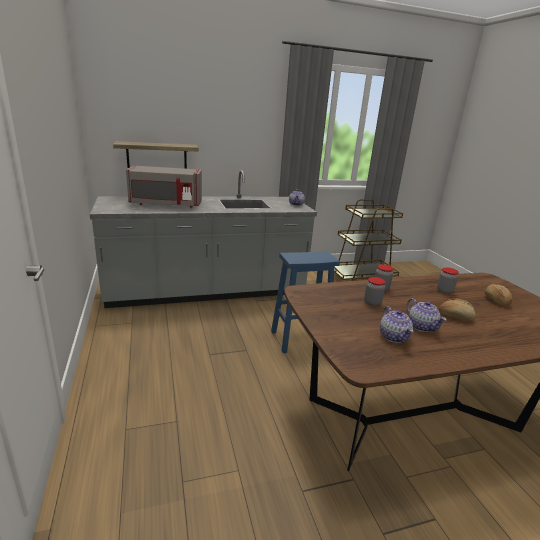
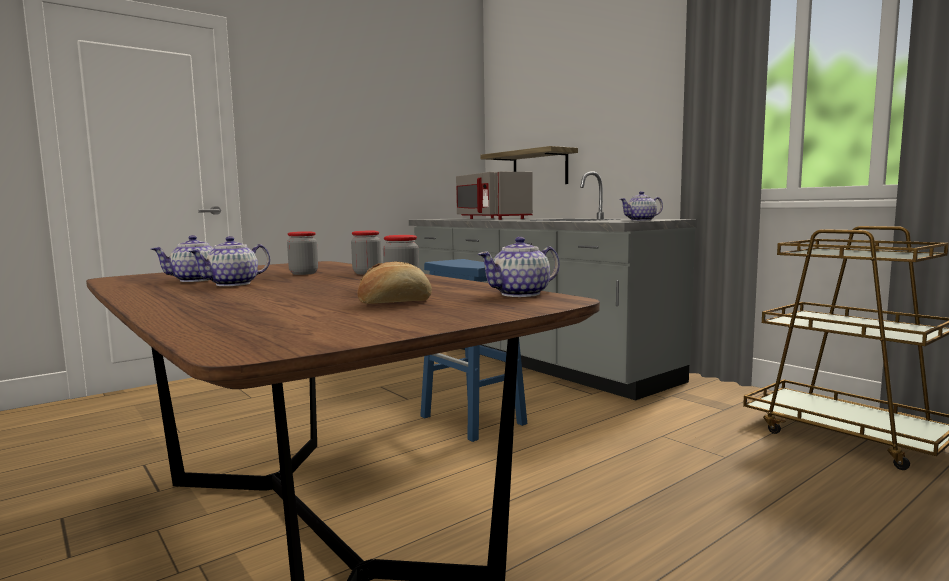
camera: 70 degrees right, 15 degrees down
(455, 316) = (283, 290): bread -> none
(472, 278) = (521, 294): none -> teapot

